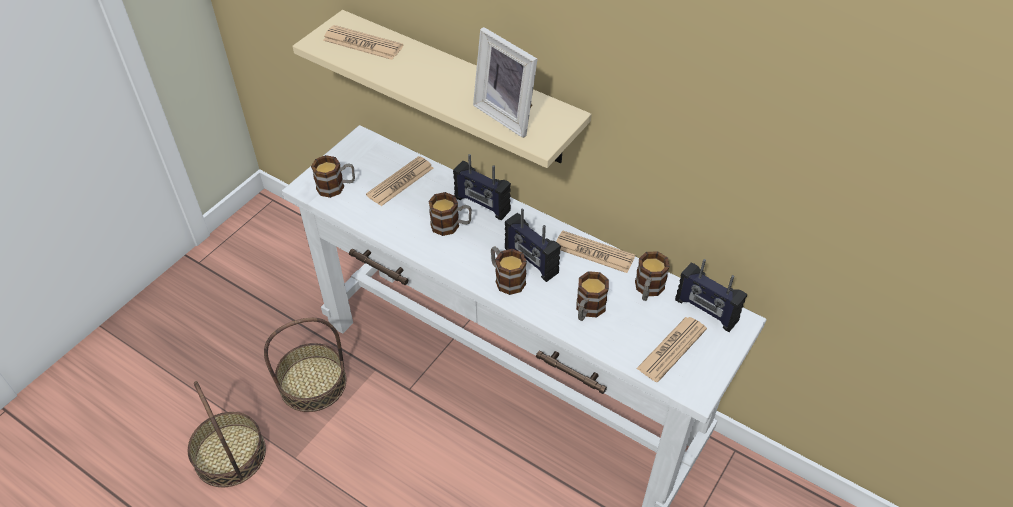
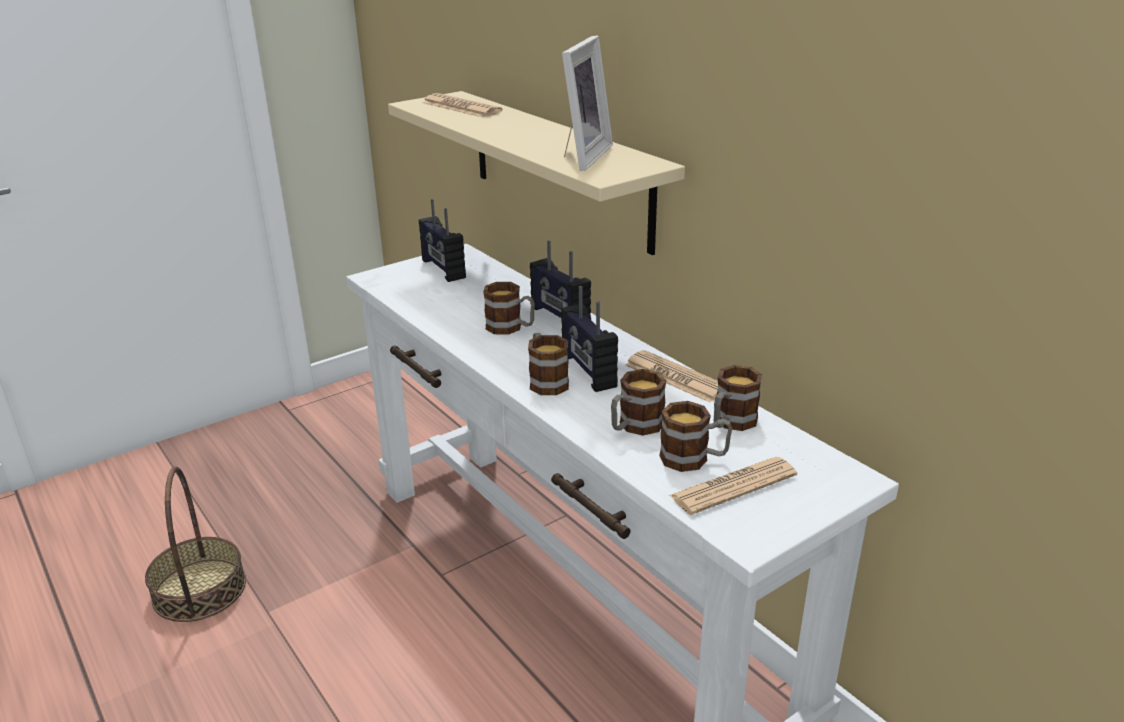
camera: 20 degrees right, 20 degrees down
(313, 383) = (335, 542): basket -> none
(336, 187) = (405, 281): mug -> mug (694, 459)
(400, 182) = (478, 287): newspaper -> none
(508, 114) = (580, 156): picture frame -> picture frame turned 135 degrees counterclockwise
(705, 311) = (806, 458): radio -> radio (442, 269)

